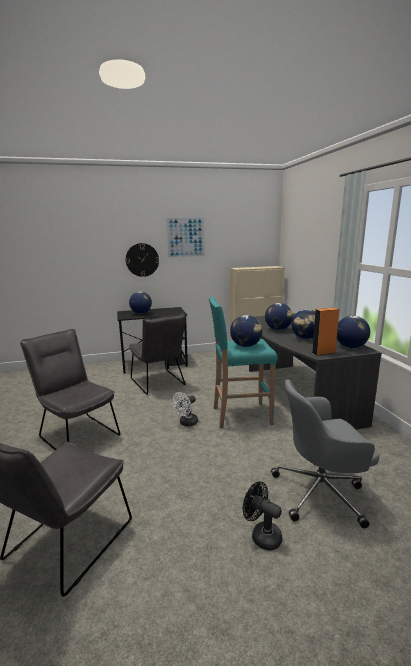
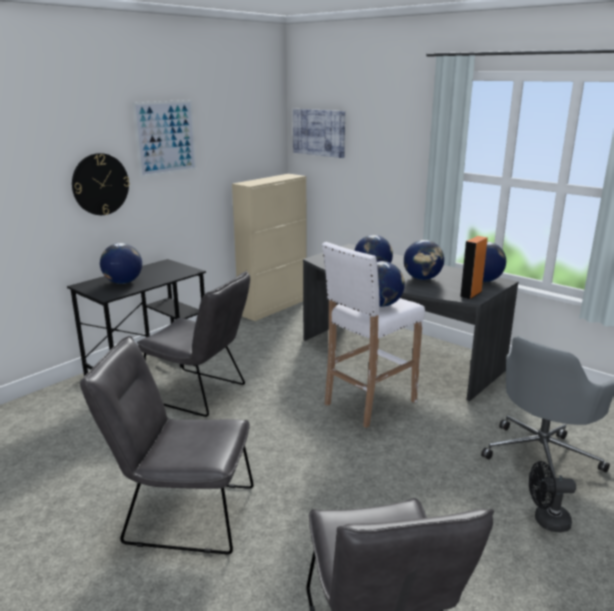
camera: 35 degrees left, 5 degrees up
(186, 423) = (317, 436): white fan -> none
(240, 415) = (368, 403): turquoise stool -> white stool
(292, 238) = (319, 132): none -> picture

